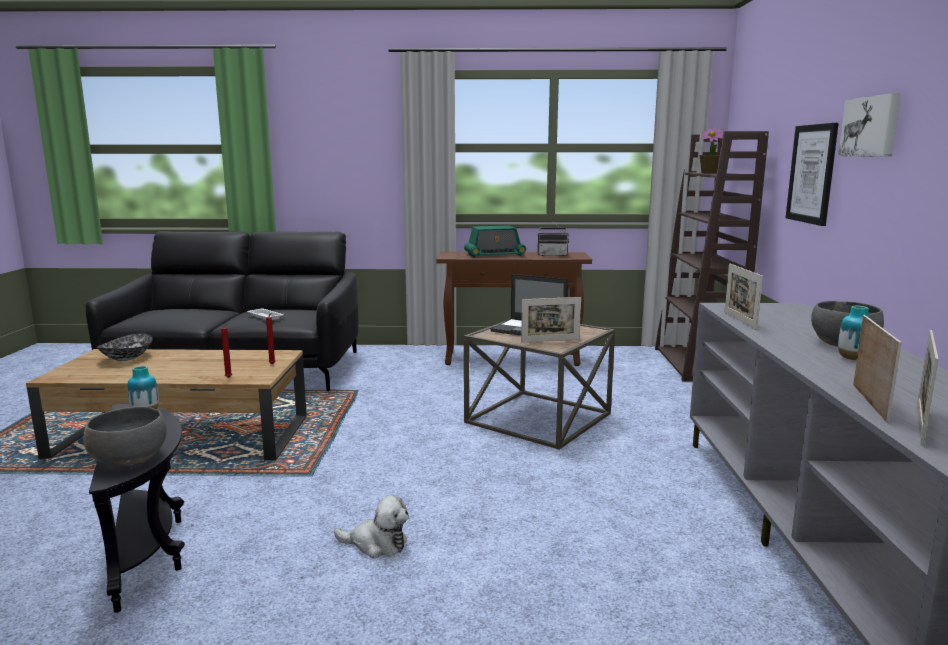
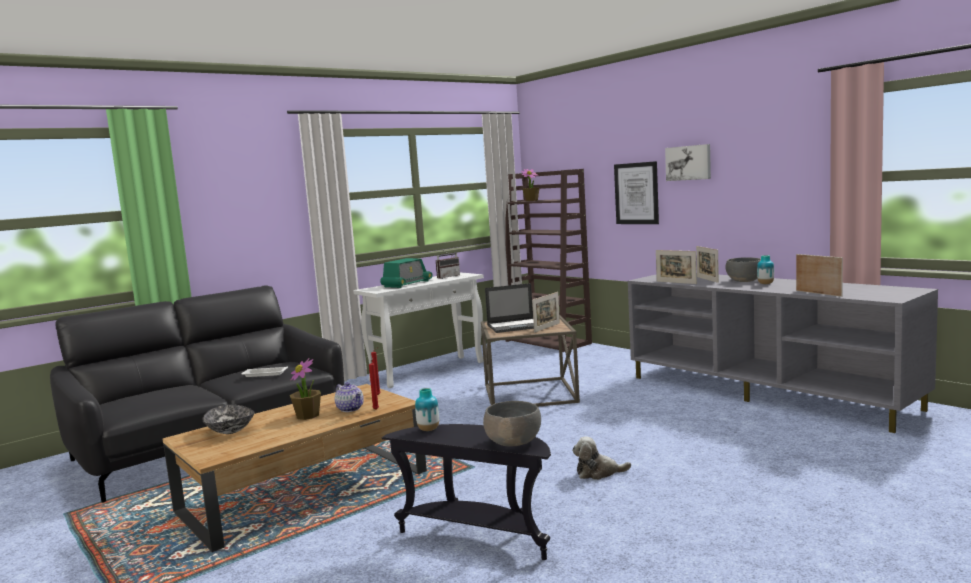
camera: 40 degrees left, 5 degrees down
(187, 364) = (308, 416): none -> potted plant
(221, 370) = (350, 409): none -> teapot
(376, 544) = (598, 473): plush toy -> plush toy turned 150 degrees counterclockwise
(512, 359) = (428, 371): brown console table -> white console table
(919, 424) = (850, 294): picture frame -> picture frame (707, 279)

